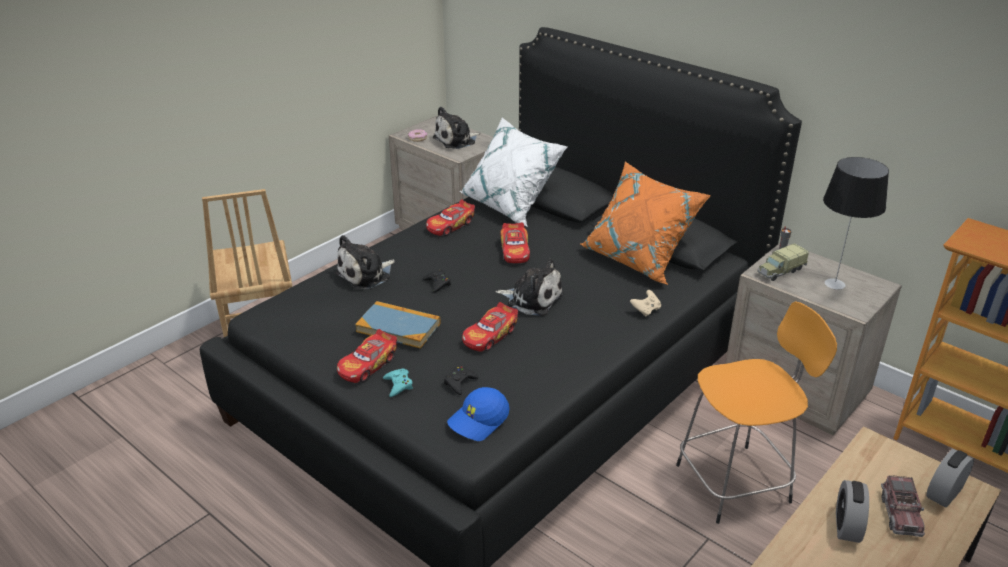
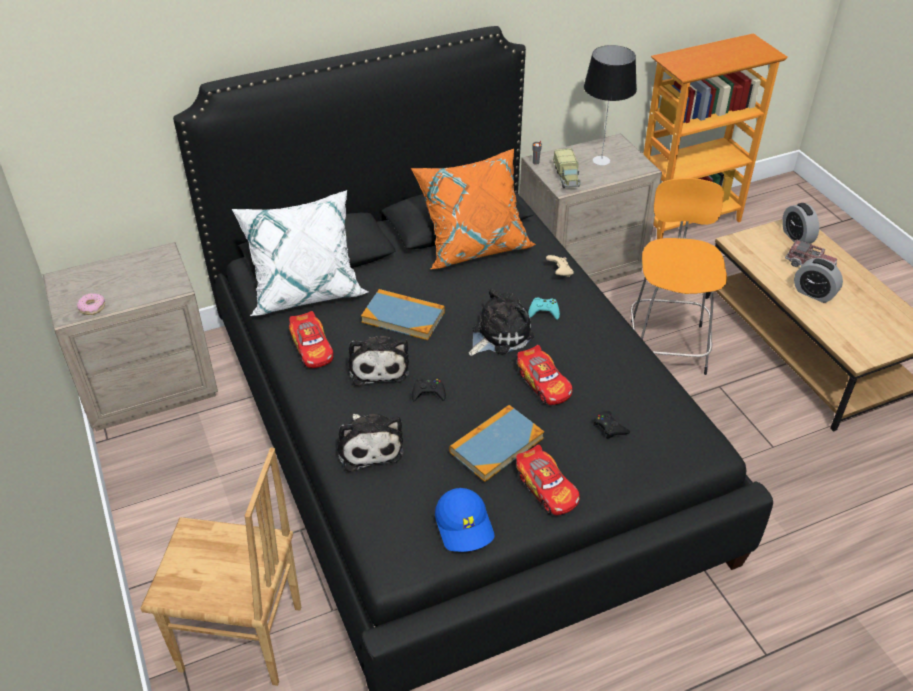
camera: 65 degrees left, 10 degrees up
(398, 385) = (593, 473): turquoise game controller -> turquoise game controller (544, 311)
(456, 140) = (133, 277): plush toy -> plush toy (378, 366)
(479, 421) = (673, 432): blue cap -> blue cap (465, 526)
(515, 251) = (403, 317): toy car -> book

